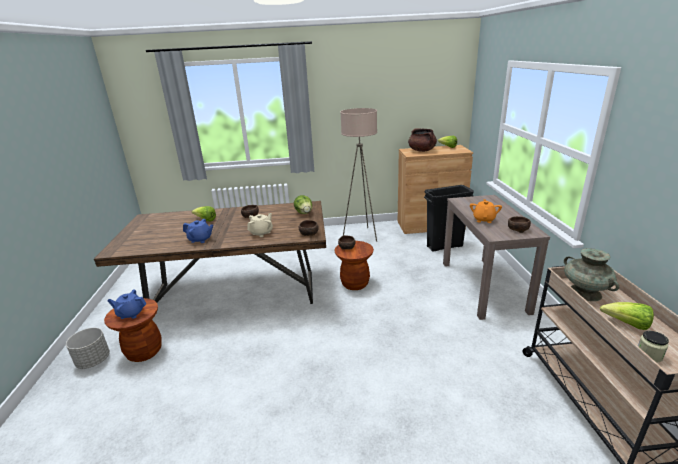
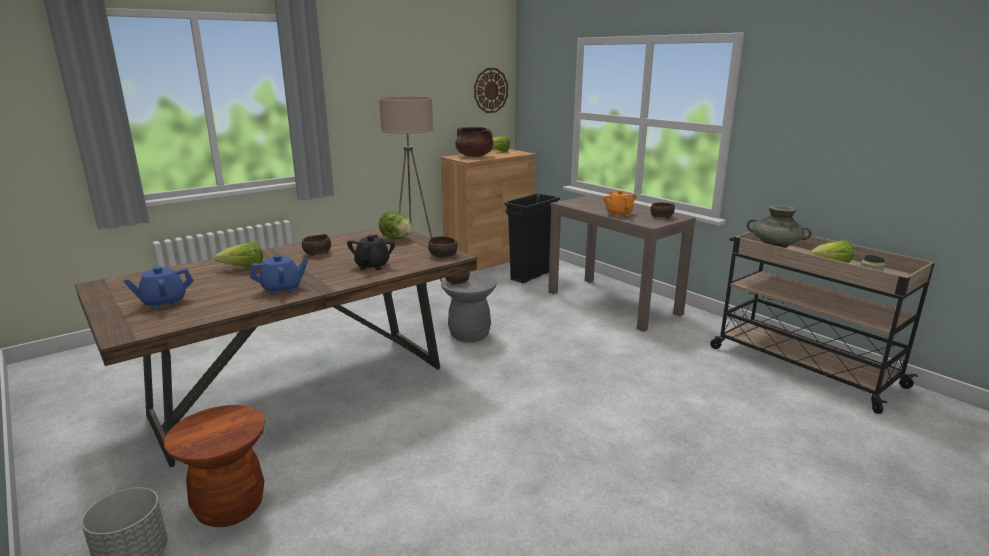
camera: 35 degrees left, 5 degrees down
(131, 313) = (219, 431): blue teapot -> blue teapot (164, 302)
(262, 233) = (372, 266): beige teapot -> black teapot
(355, 283) = (469, 335): brown stool -> grey stool
(448, 99) = (490, 90): none -> wall clock

